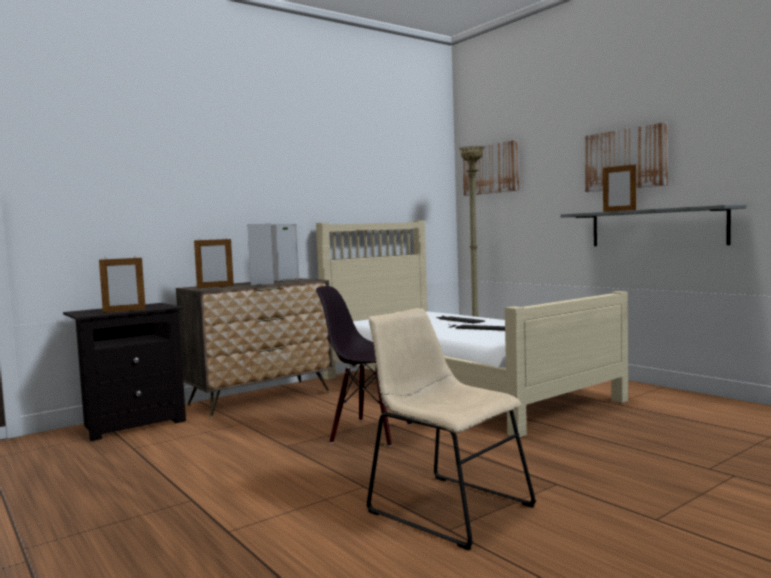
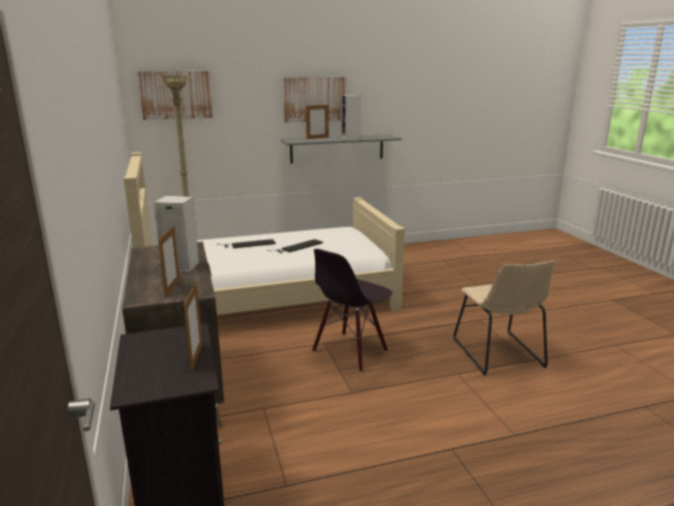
camera: 70 degrees left, 15 degrees up
(283, 280) = (148, 255): speaker -> speaker (351, 138)
(445, 507) = (499, 355): beige chair -> beige chair turned 75 degrees counterclockwise

